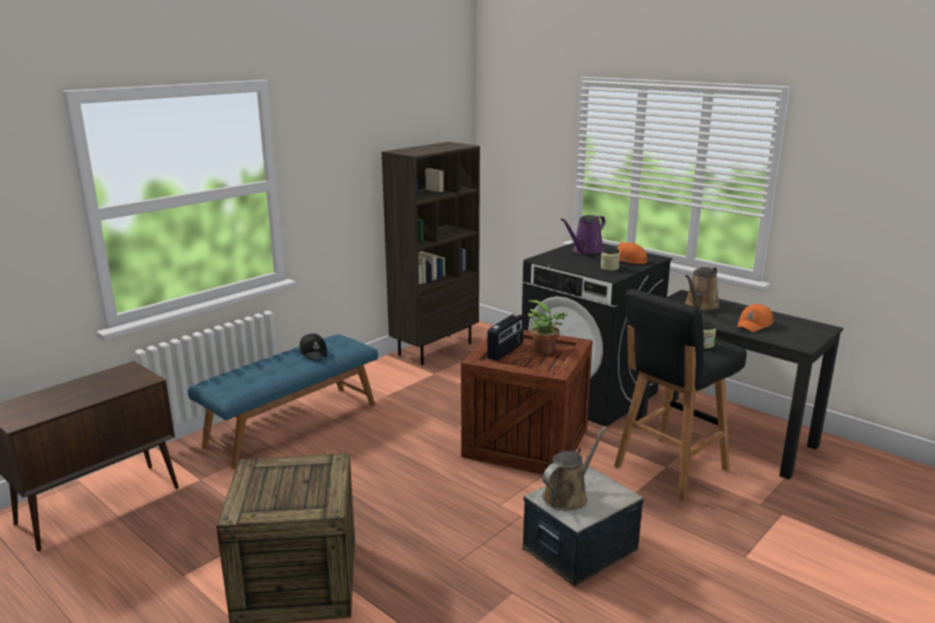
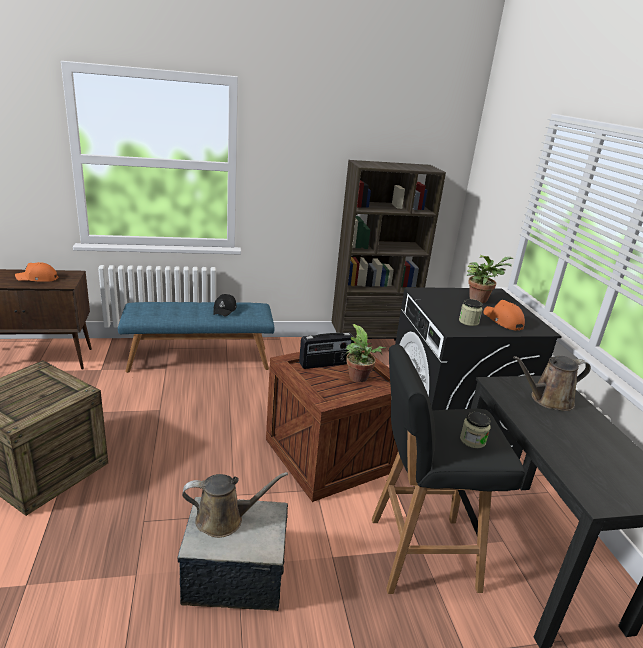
camera: 35 degrees right, 5 degrees up
(585, 251) = (479, 299): purple watering can -> potted plant
(754, 325) = (578, 448): orange cap -> orange cap (37, 278)

